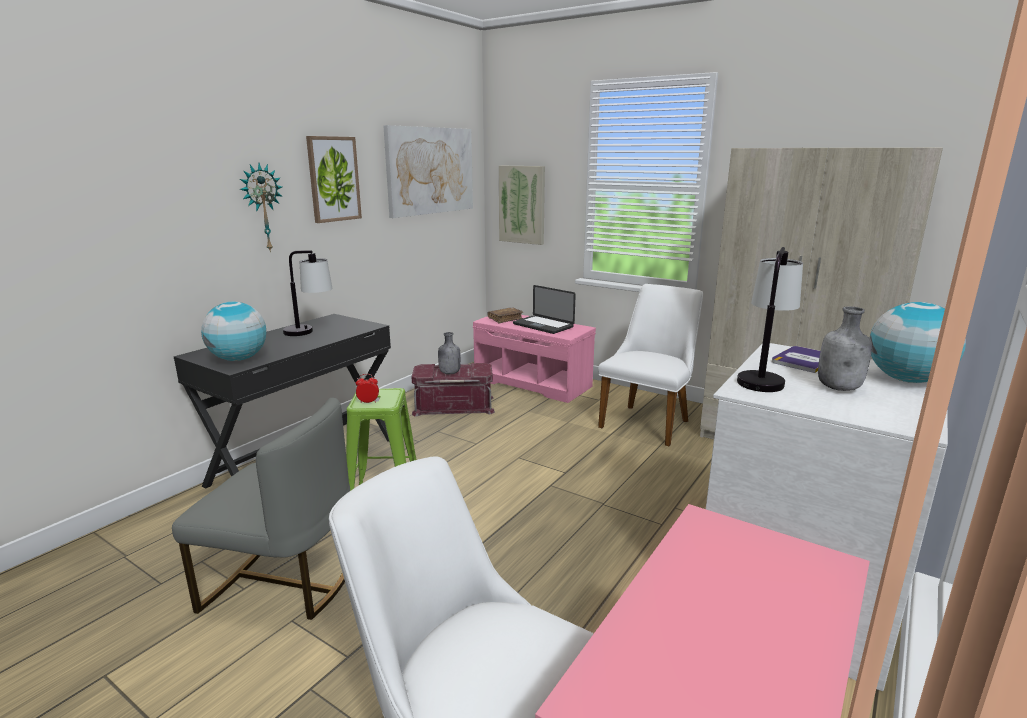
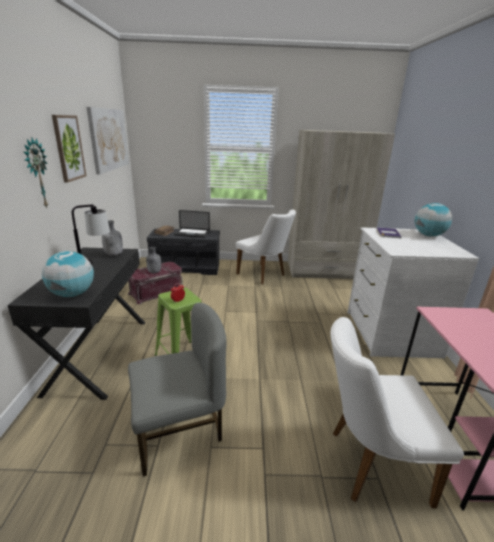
camera: 35 degrees left, 5 degrees up
(522, 204) = (160, 160): picture -> none
(534, 382) = (187, 267): pink bench -> grey bench
(649, 421) = (264, 275): white chair -> white chair turned 135 degrees clockwise
(762, 377) = (390, 244): table lamp -> none
(839, 388) = (419, 243): grey bottle -> grey bottle (114, 255)

